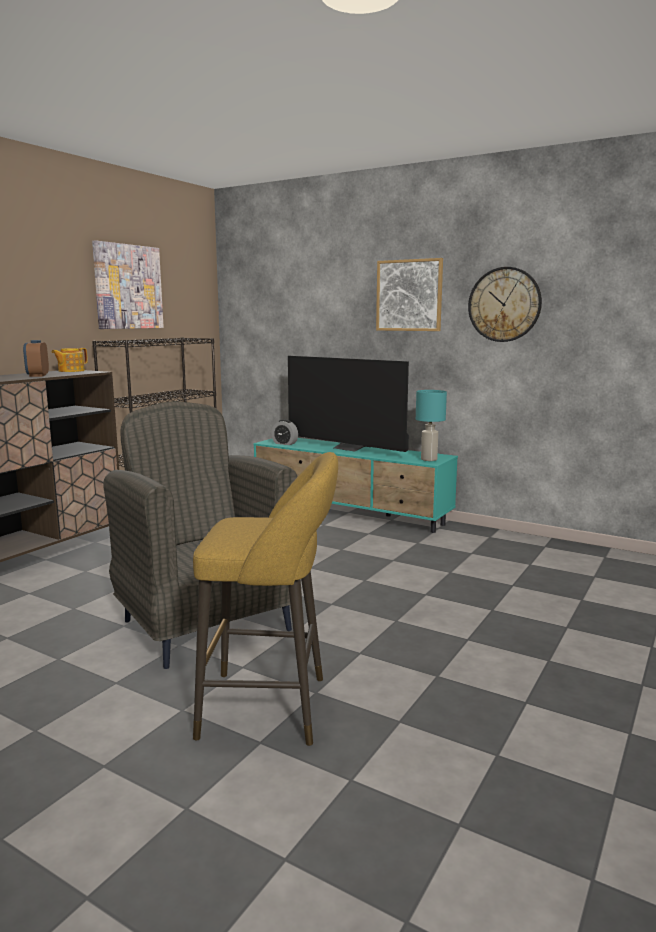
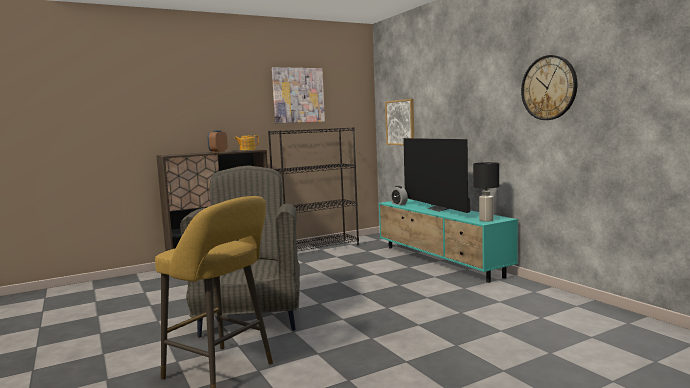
camera: 30 degrees right, 5 degrees down
(409, 295) = (482, 86): picture -> picture (400, 122)
(429, 459) = (486, 220): turquoise table lamp -> black table lamp

